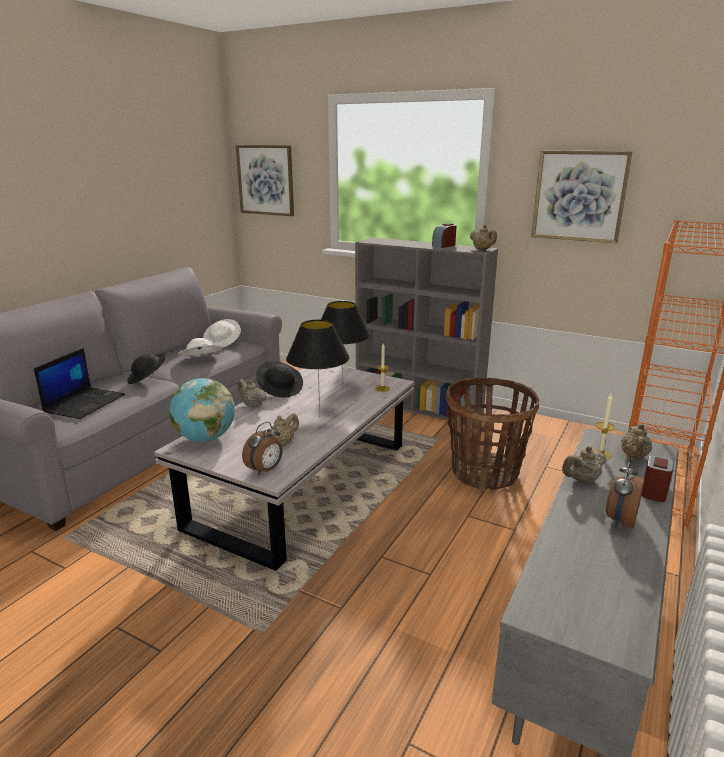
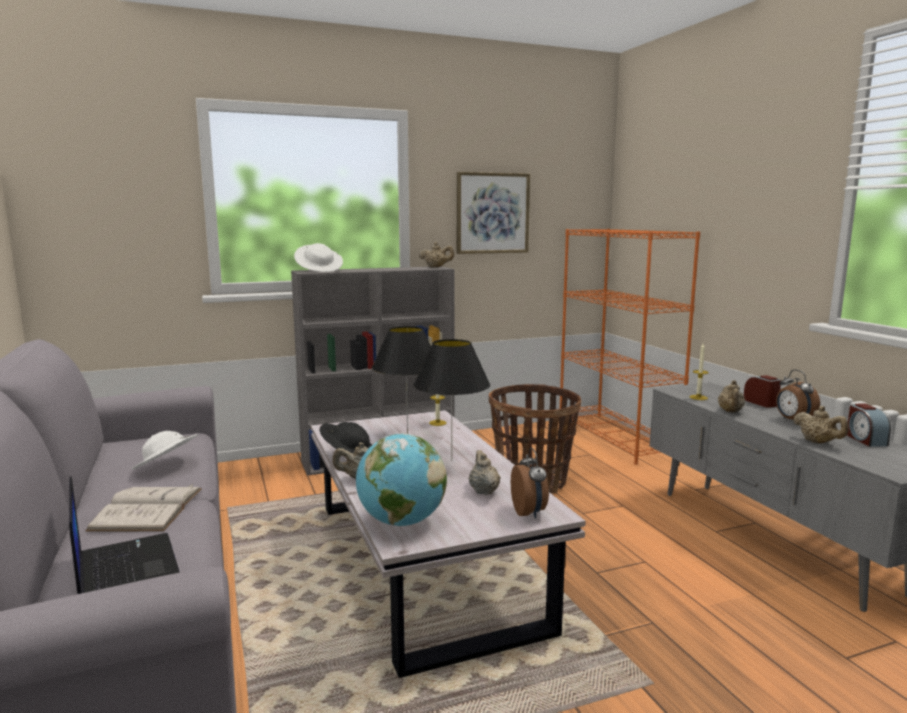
camera: 50 degrees left, 10 degrees down
(148, 378) = (147, 509): black hat -> white book
(223, 342) = (141, 444): white hat -> white hat (319, 270)
(266, 180) = (84, 208): picture -> none
(444, 246) = (394, 268): alarm clock -> alarm clock (865, 440)
(634, 456) = (711, 392): beige teapot -> beige teapot (818, 442)

